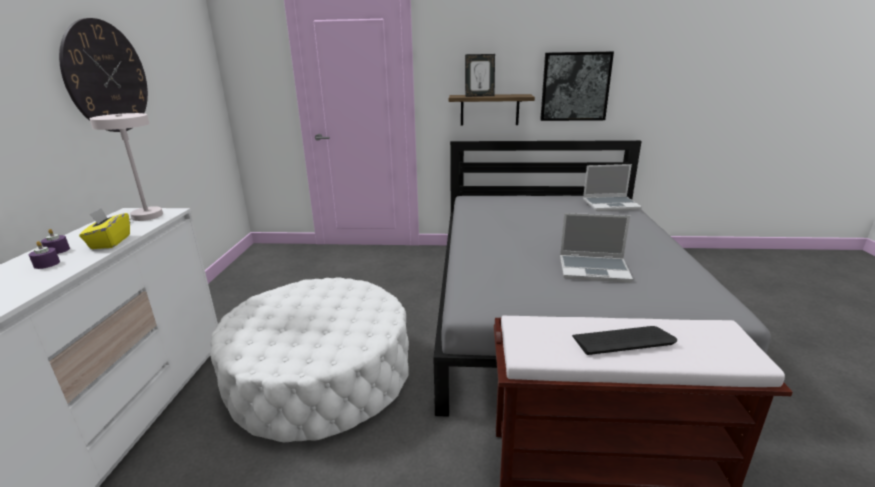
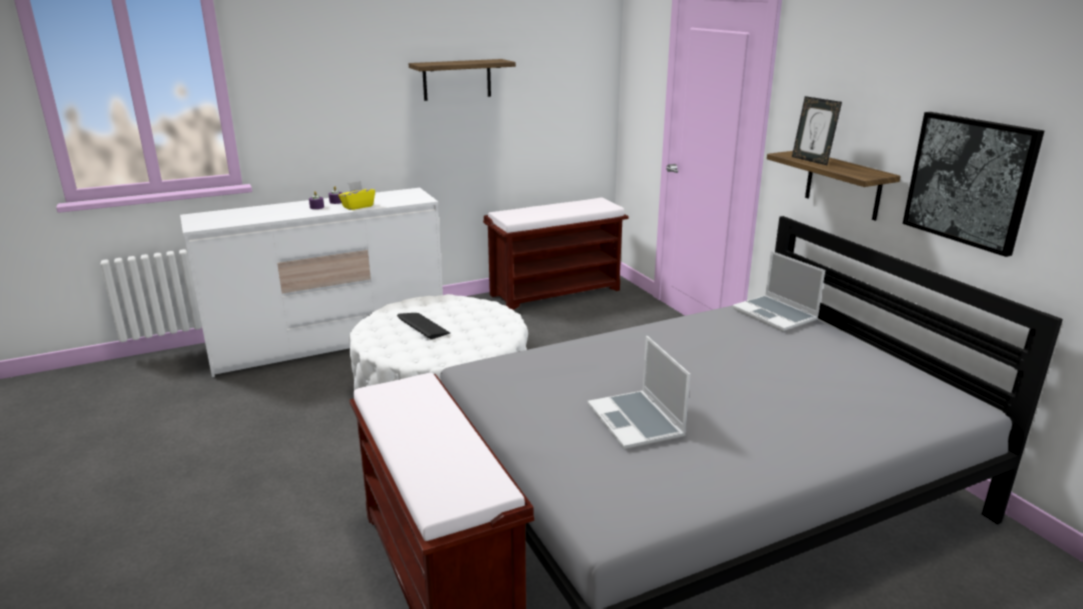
camera: 60 degrees right, 0 degrees up
(106, 77) = (457, 79): wall clock -> shelf
(142, 218) = (405, 198): white table lamp -> none
(247, 273) = (556, 292): none -> brown bench
(611, 204) = (912, 402): laptop -> laptop (776, 315)
(622, 341) = (425, 432): keyboard -> keyboard (423, 326)

